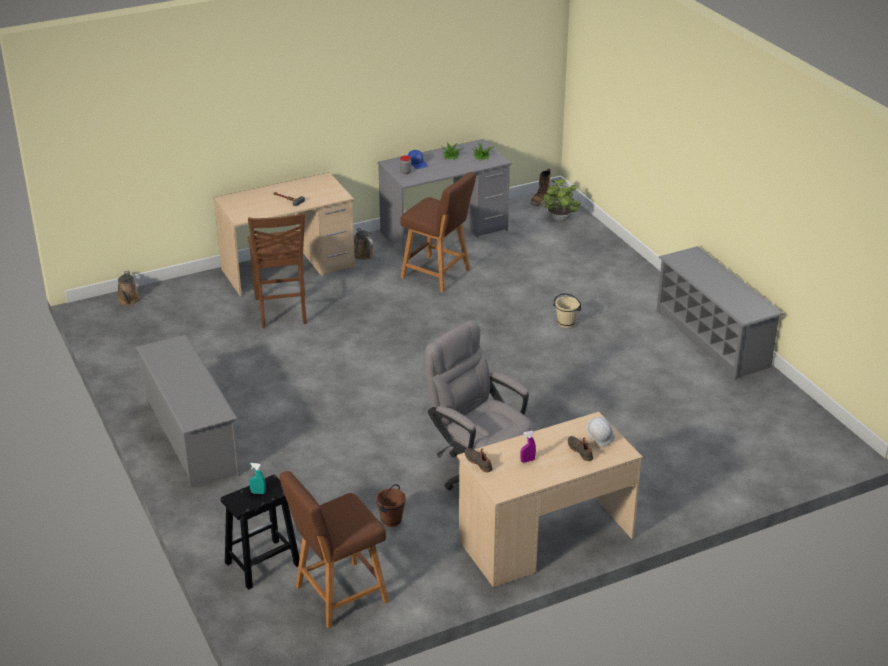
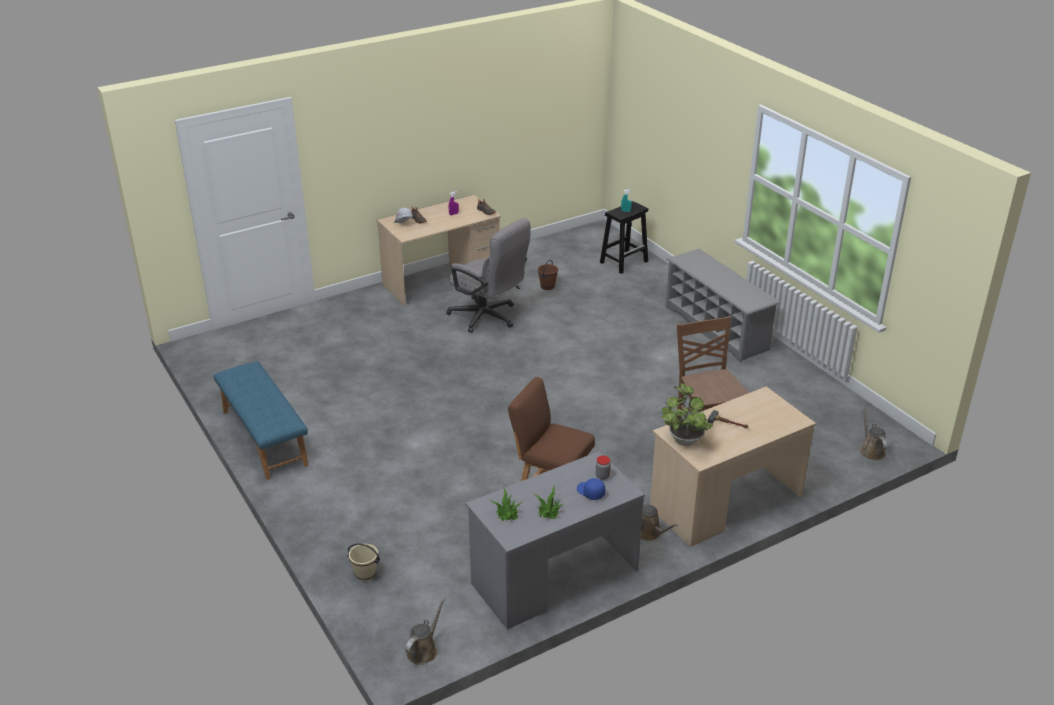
camera: 175 degrees right, 0 degrees up
(337, 596) = (571, 250): brown stool -> none
(540, 201) = (423, 650): boot -> brown watering can
(560, 219) = (398, 611): potted plant -> potted plant (684, 438)
(566, 323) = (409, 448): beige bucket -> beige bucket (365, 575)
(712, 339) = (263, 438): grey shoe rack -> blue bench

